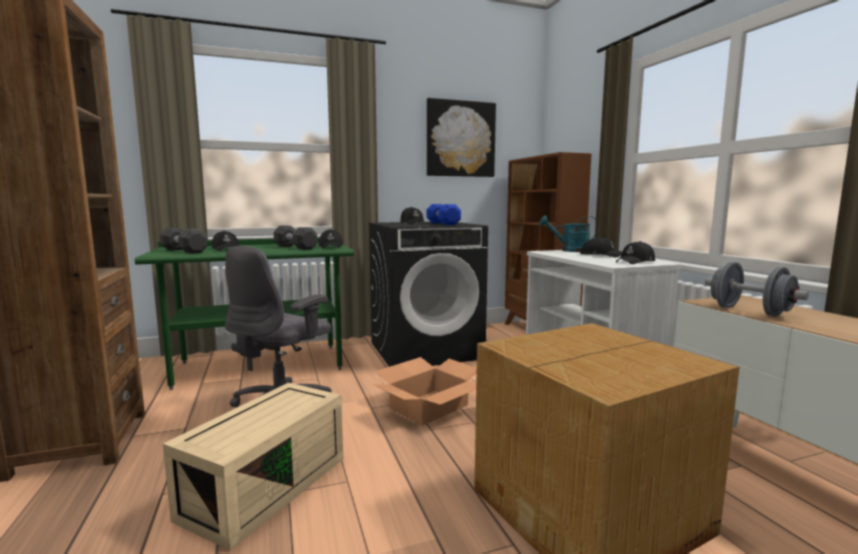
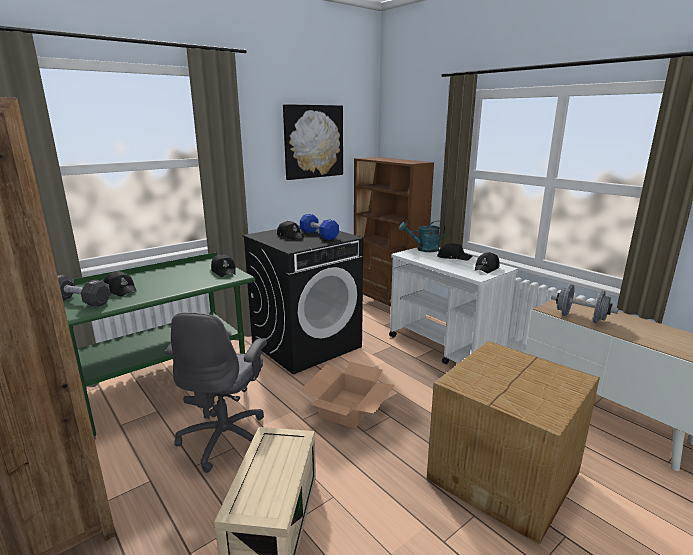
camera: 20 degrees left, 10 degrees up
(295, 247) = (190, 277): black dumbbell -> none

